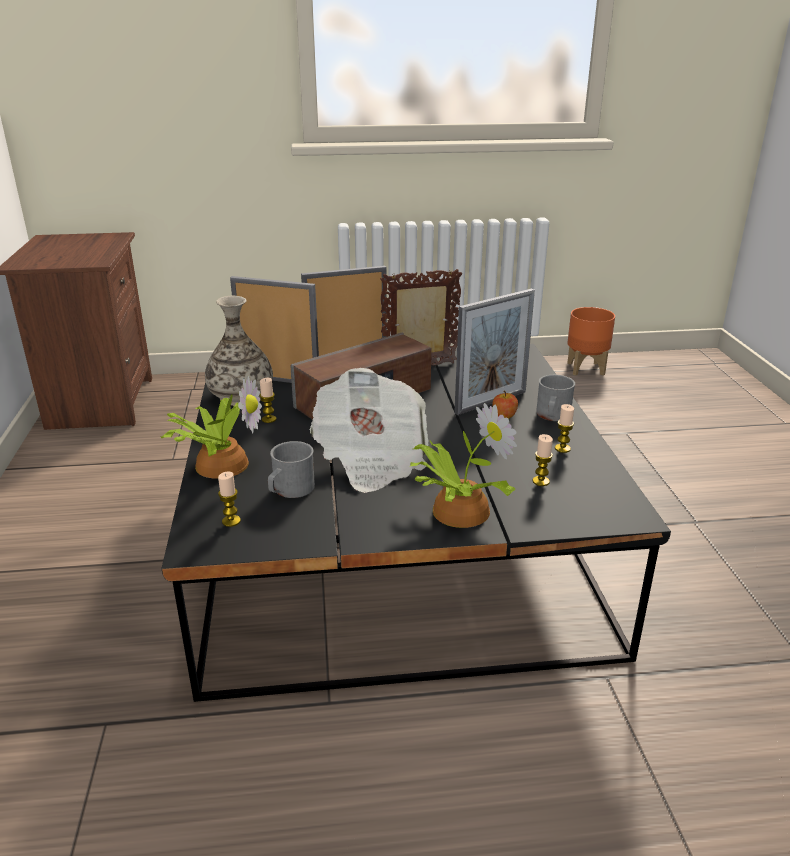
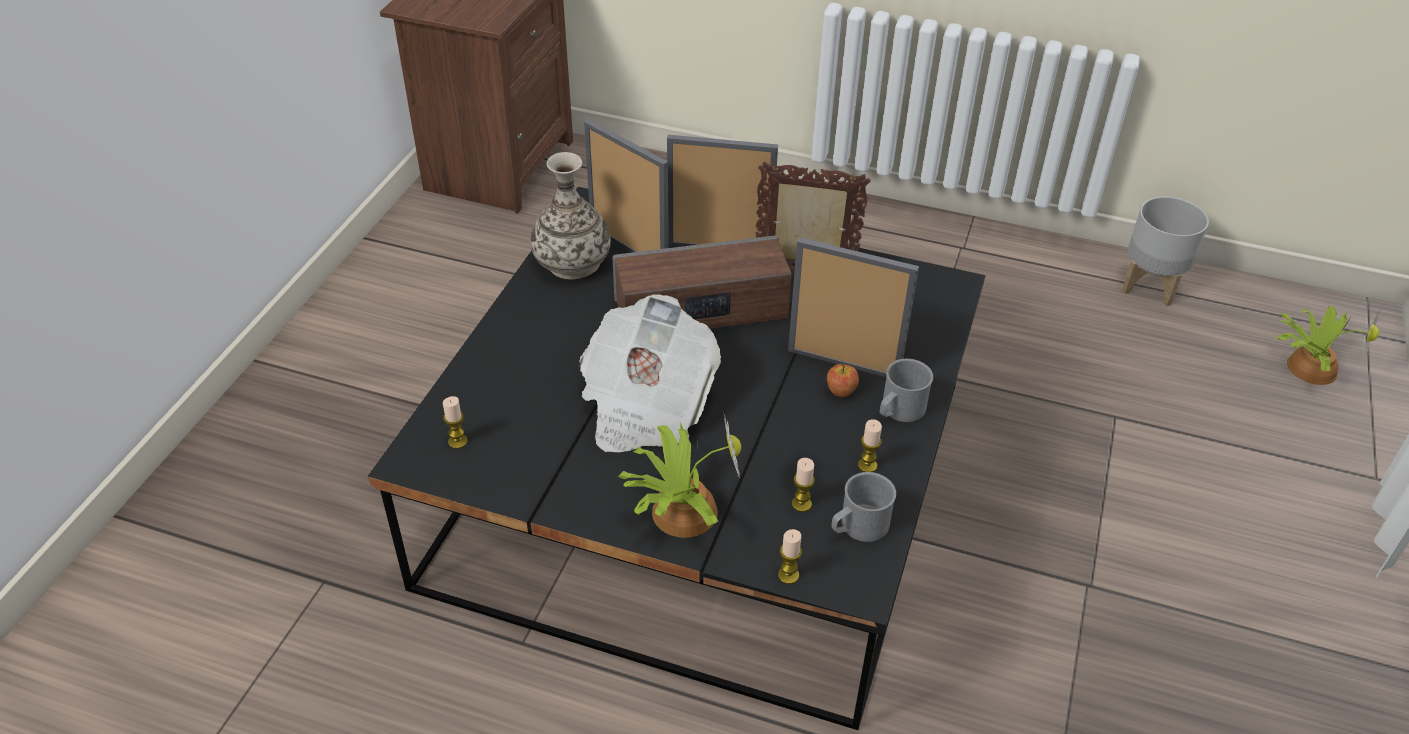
camera: 25 degrees right, 15 degrees up
(220, 463) = (492, 358): potted plant -> potted plant (1309, 366)
(269, 419) = (578, 309): candle -> candle (788, 575)
(290, 490) = (535, 421): grey mug -> grey mug (858, 527)
(491, 402) = (843, 363): picture frame -> picture frame turned 150 degrees counterclockwise
(586, 369) = (1151, 286): orange planter -> grey planter

